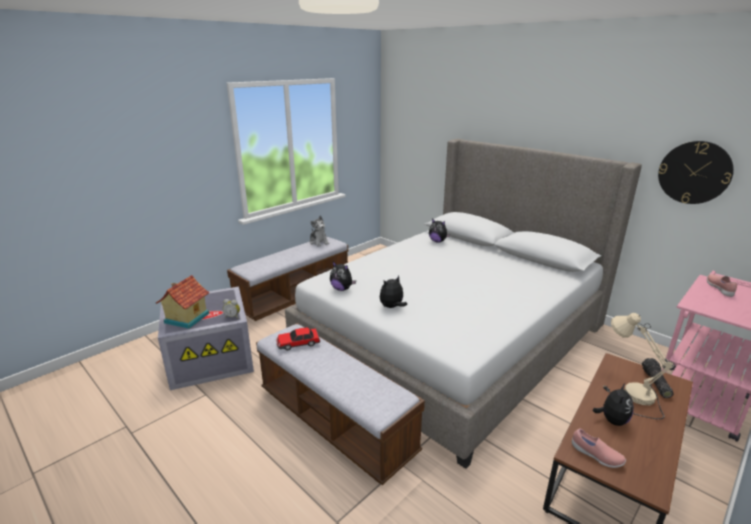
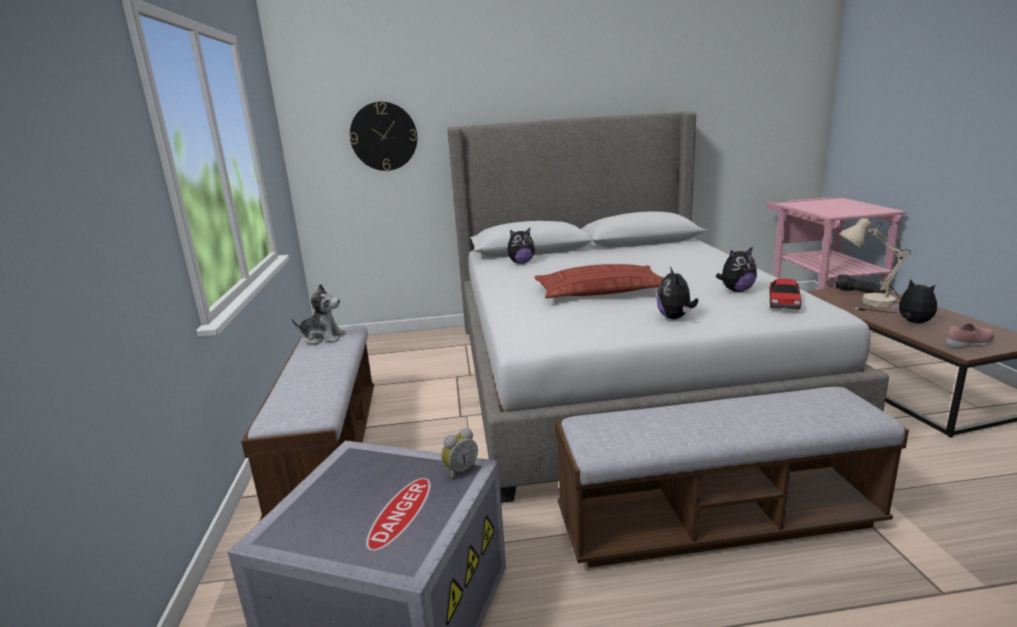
camera: 50 degrees left, 5 degrees down
(186, 318) = (383, 531): toy house -> none
(298, 343) = (637, 427): toy car -> toy car (784, 303)
(342, 289) = (579, 332): plush toy -> plush toy (736, 290)
(411, 276) = (601, 291): none -> pillow
(694, 172) = (729, 112): wall clock -> wall clock (384, 136)
(720, 289) = (811, 205): pink shoe -> none

